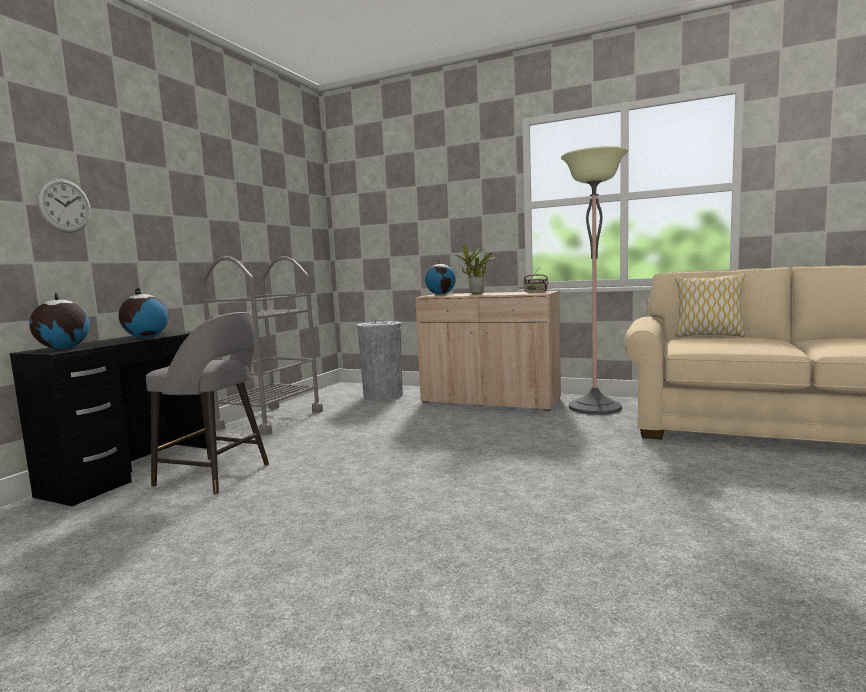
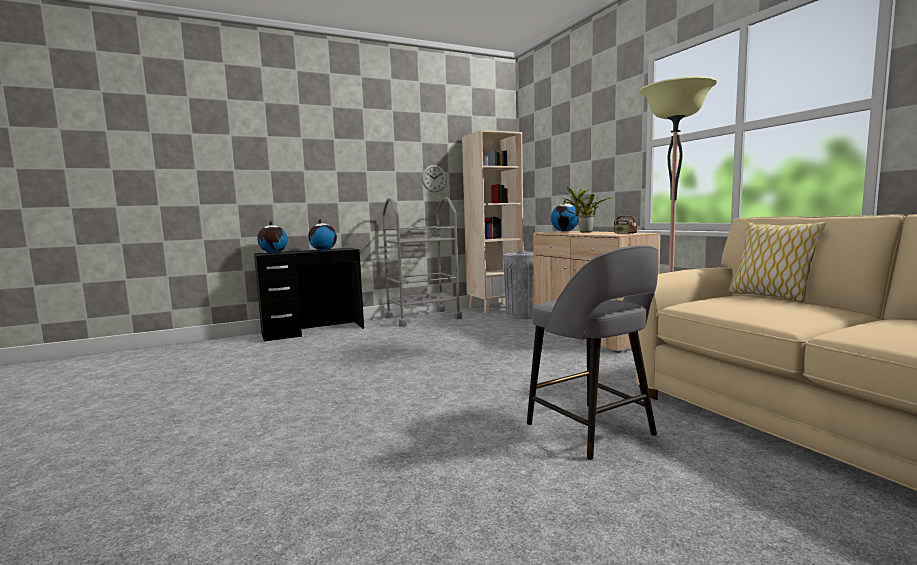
camera: 40 degrees right, 0 degrees up
(64, 205) = (292, 170): wall clock -> wall clock (434, 178)
(215, 475) = (335, 342): grey stool -> grey stool (592, 431)
(333, 393) = (495, 308): none -> beige bookcase

